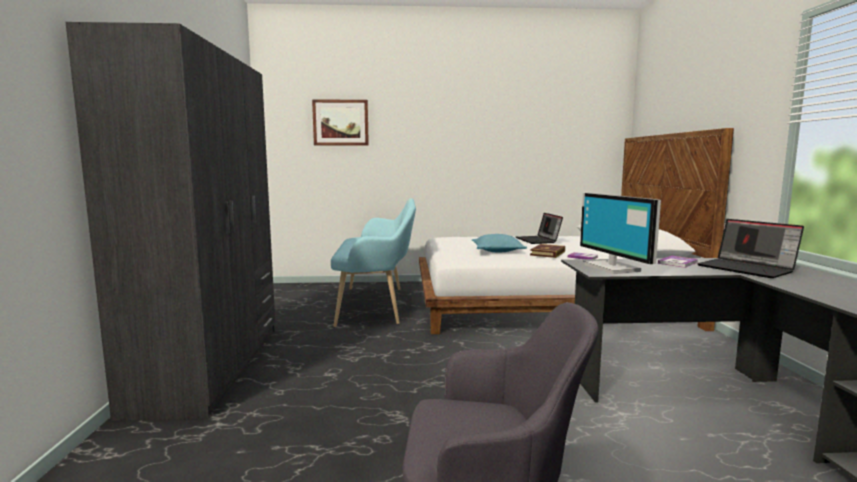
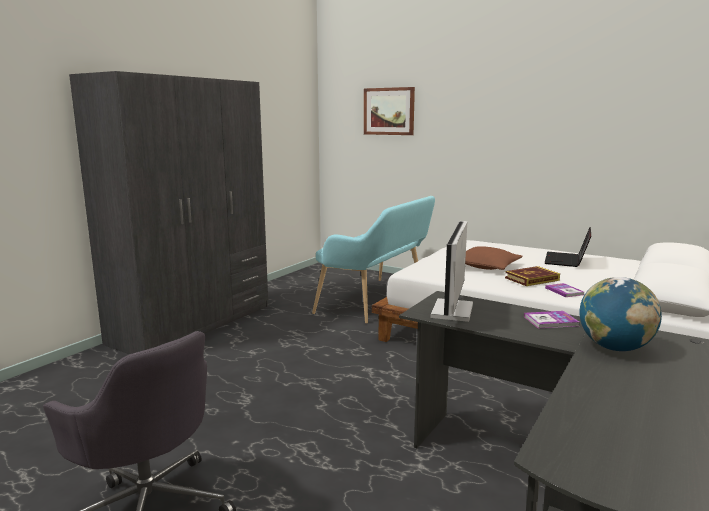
camera: 35 degrees right, 5 degrees up
(497, 251) = (486, 267): turquoise pillow -> brown pillow
(747, 269) = (614, 348): laptop -> globe

